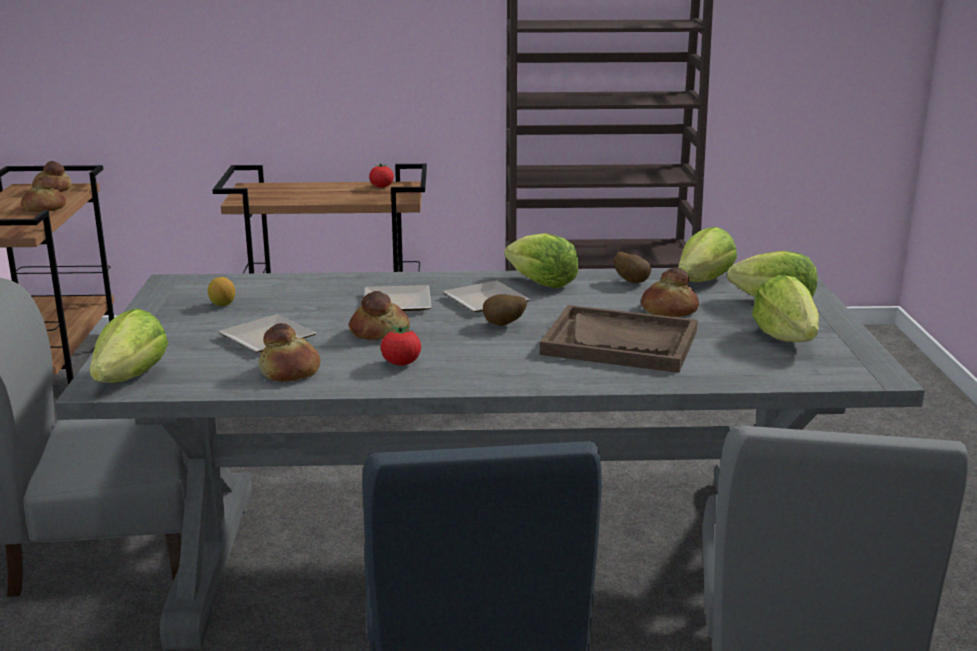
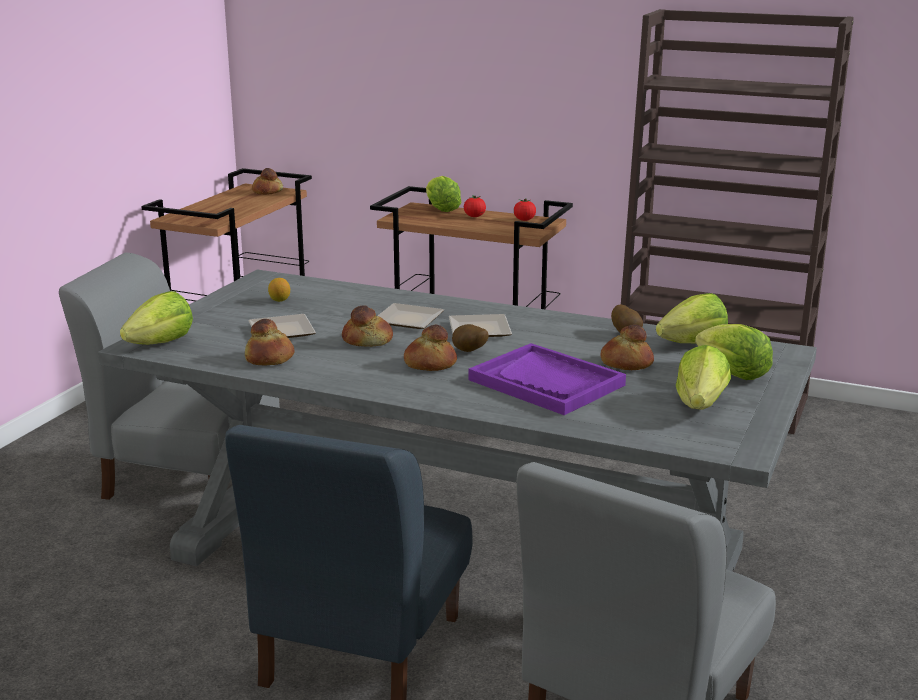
camera: 25 degrees right, 0 degrees up
(43, 208) = (245, 206): bread -> bread (429, 364)
(401, 363) = (354, 367): tomato -> tomato (474, 216)
(541, 283) = (545, 322): lettuce -> lettuce (441, 209)
(620, 343) = (547, 382): brown tray -> purple tray

